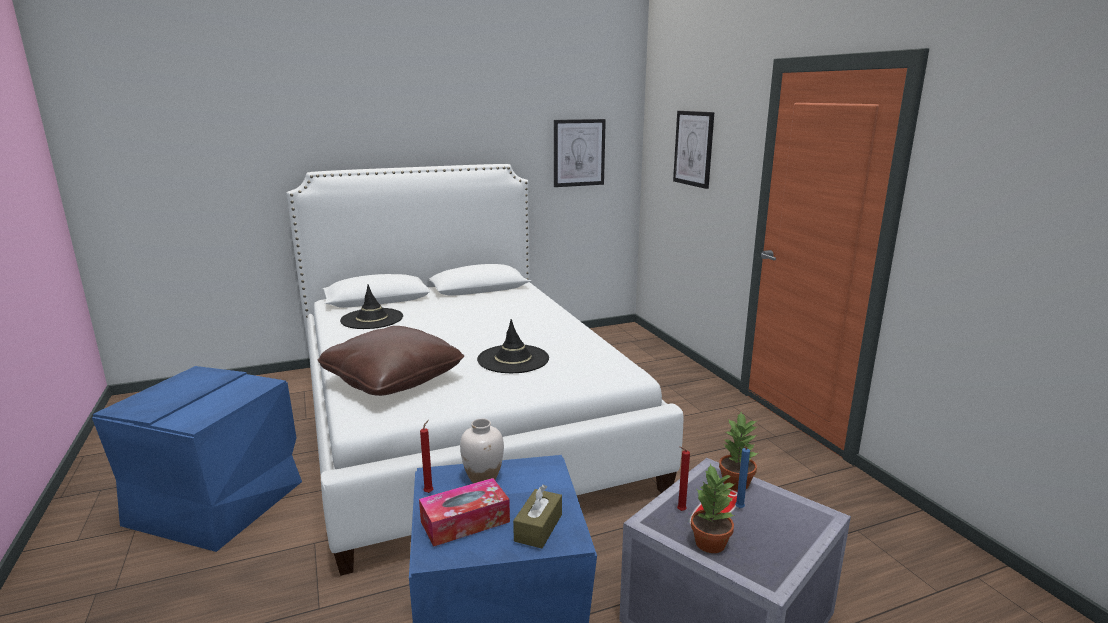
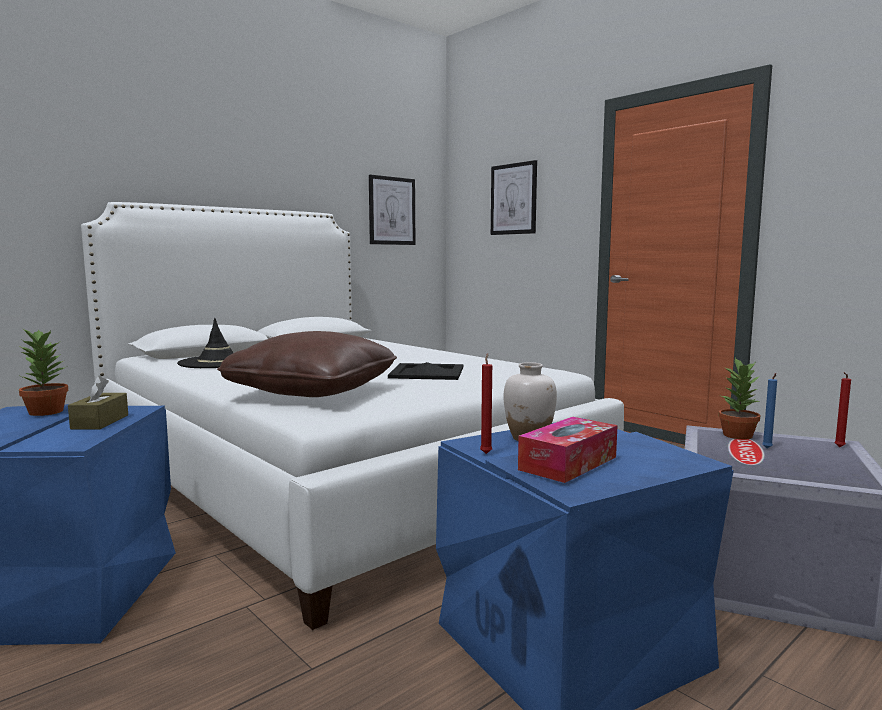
camera: 20 degrees left, 10 degrees down
(513, 359) = (427, 372): black hat -> black tray
(538, 528) = (651, 457): brown tissue box -> brown tissue box (100, 422)
(680, 511) = (720, 456): red candle -> red candle (838, 447)
(709, 543) = (779, 471): potted plant -> potted plant (45, 412)

